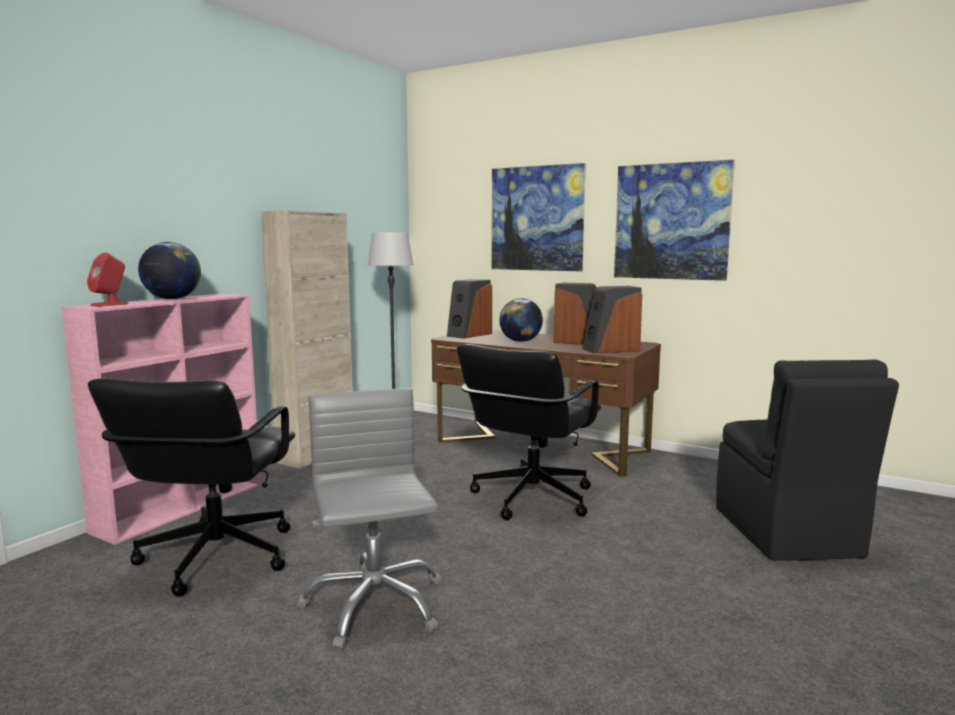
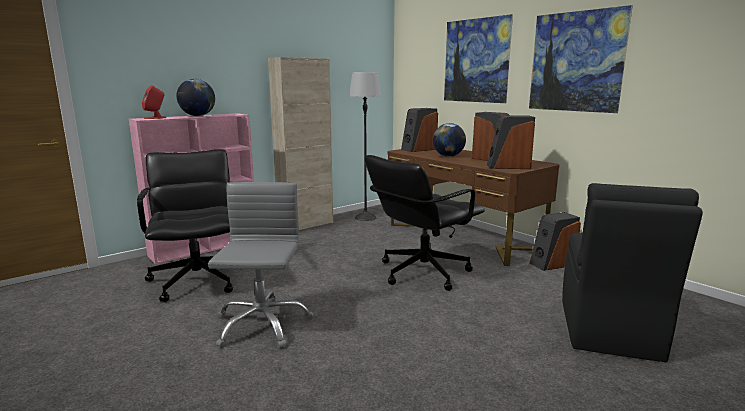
camera: 20 degrees right, 5 degrees up
(215, 557) = (198, 280): black office chair -> black office chair turned 135 degrees clockwise
(669, 466) = (552, 264): none -> speaker

